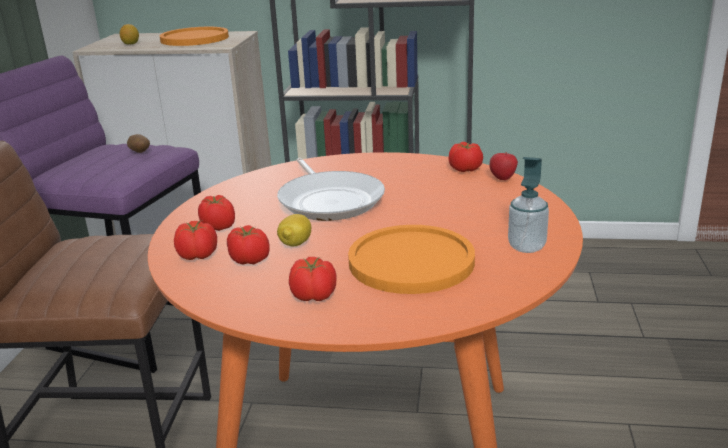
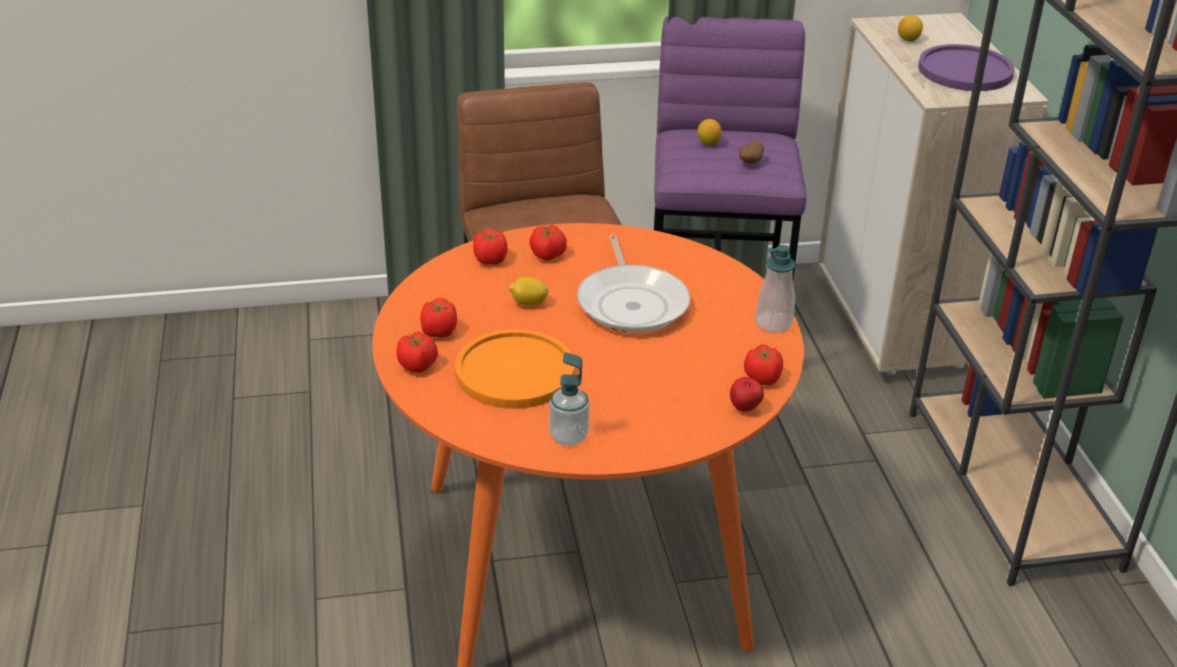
camera: 70 degrees right, 10 degrees up
(88, 162) = (708, 143): none -> lemon
(194, 38) = (965, 70): orange plate -> purple plate
(250, 260) = (490, 287): tomato -> tomato (418, 366)
(330, 200) = (632, 303): frying pan -> frying pan turned 60 degrees counterclockwise
(394, 158) = (773, 323): none -> soap dispenser

